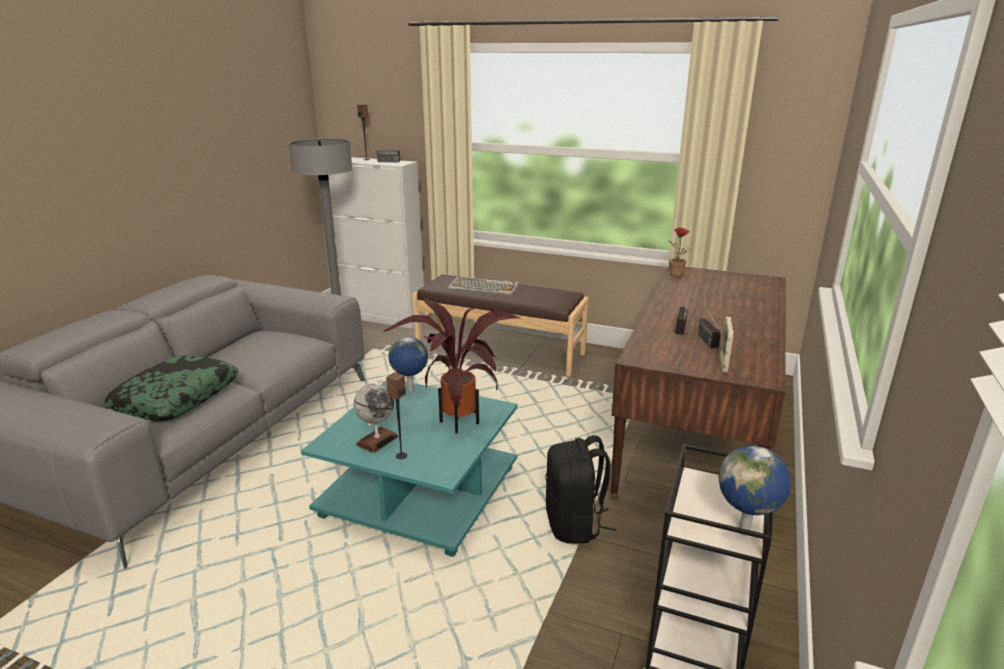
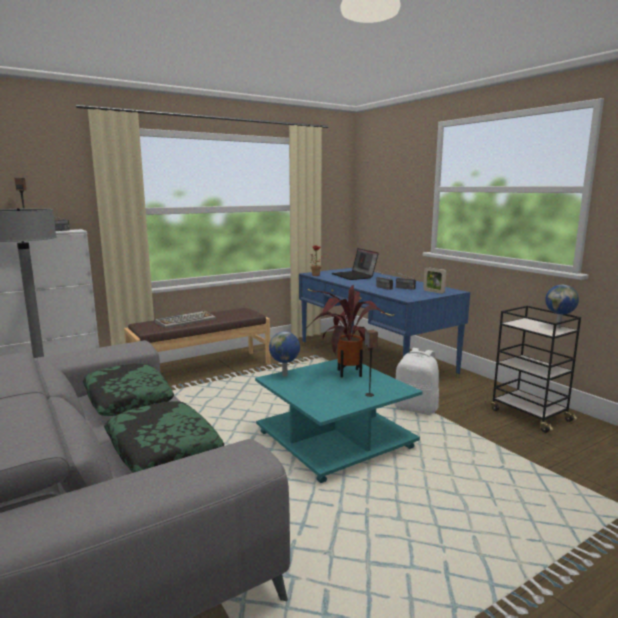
camera: 55 degrees left, 10 degrees down
(265, 347) = (127, 399): none -> pillow
(377, 440) = (340, 397): globe -> none
(574, 525) = (416, 408): black backpack -> white backpack
(696, 435) = (373, 359): brown desk -> blue desk
(721, 294) = (354, 276): none -> laptop

